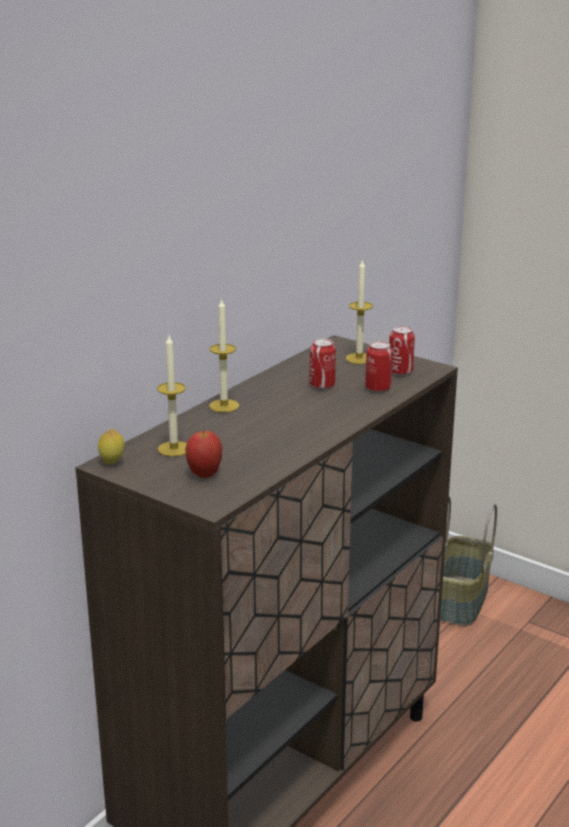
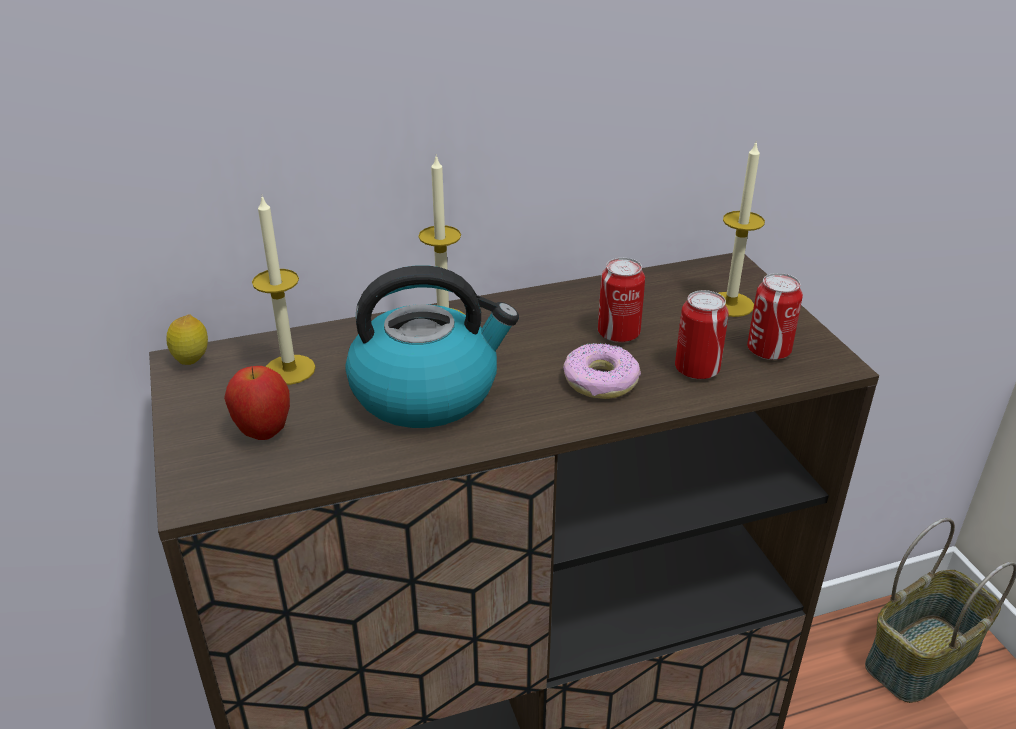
camera: 35 degrees right, 10 degrees up
(262, 434) = (427, 391): none -> kettle
(340, 405) = (600, 381): none -> donut

